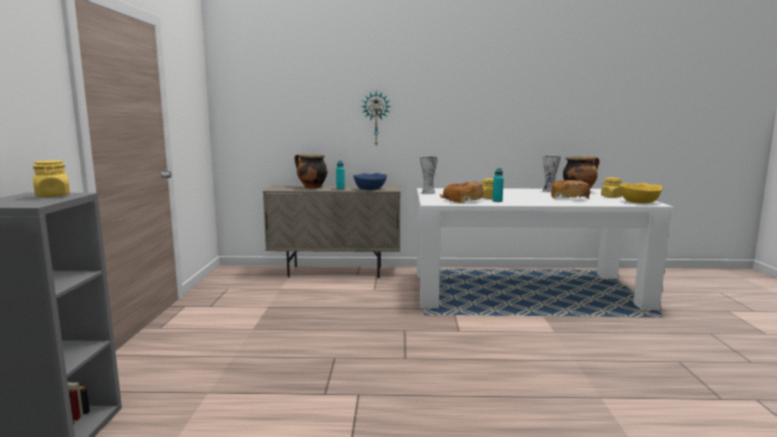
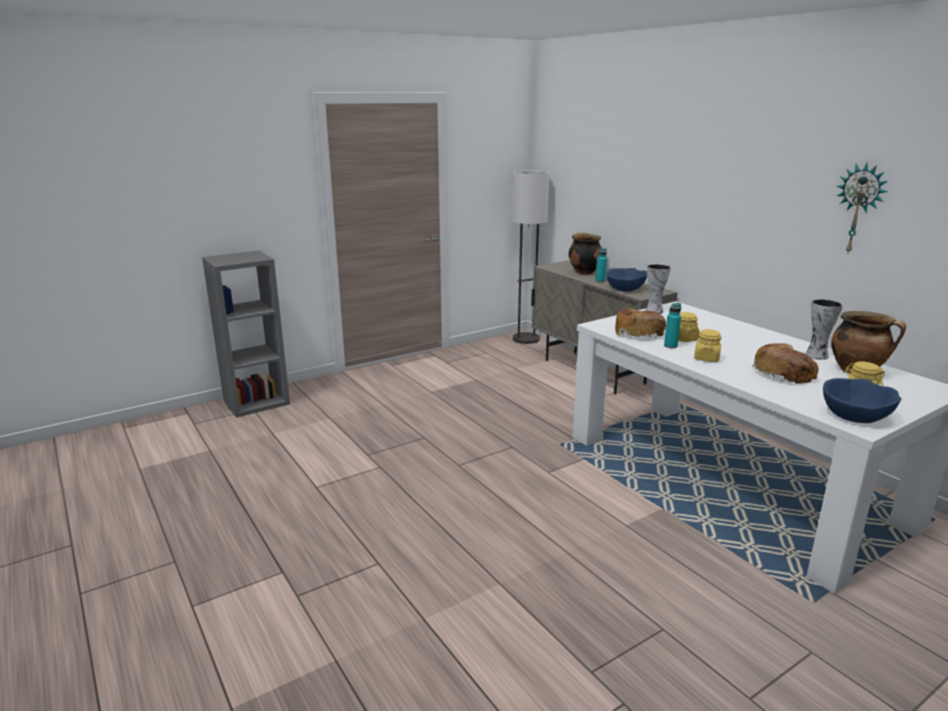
camera: 55 degrees right, 10 degrees up
(53, 195) = (252, 257): yellow jar -> yellow jar (706, 358)
(237, 270) = (526, 339): none -> floor lamp
(376, 118) = (663, 202): wall clock -> wall clock (859, 209)
(639, 202) = (855, 416): yellow bowl -> blue bowl

